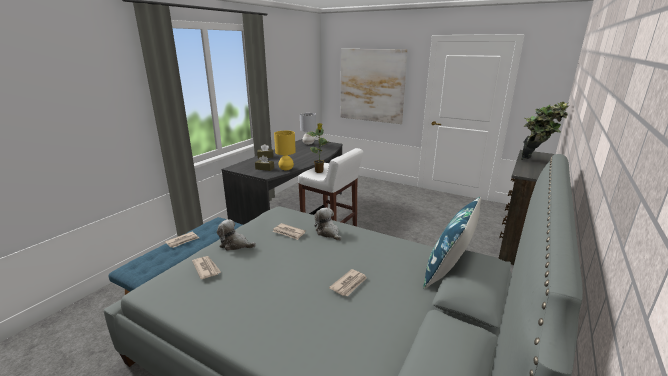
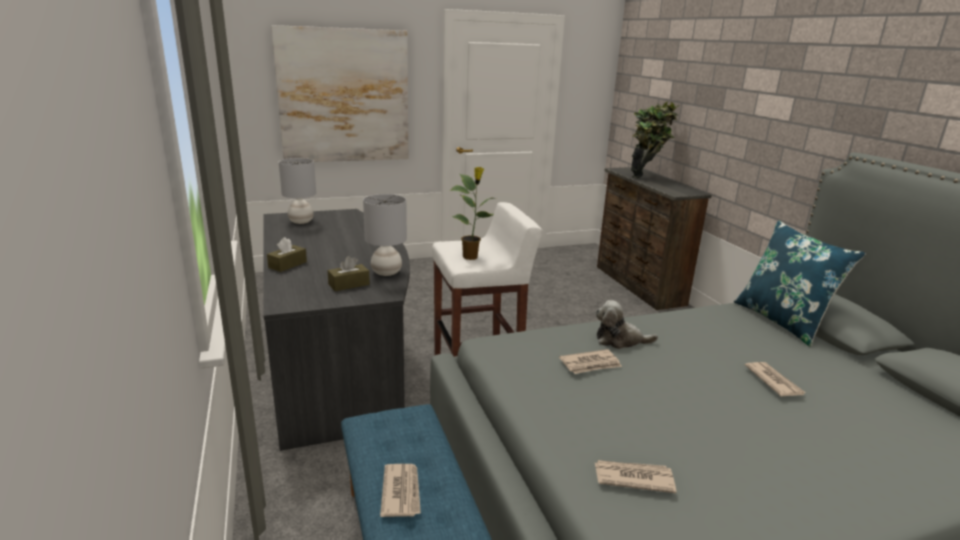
camera: 50 degrees left, 0 degrees up
(235, 245) = (573, 423): plush toy -> none
(286, 169) = (387, 272): yellow table lamp -> grey table lamp

